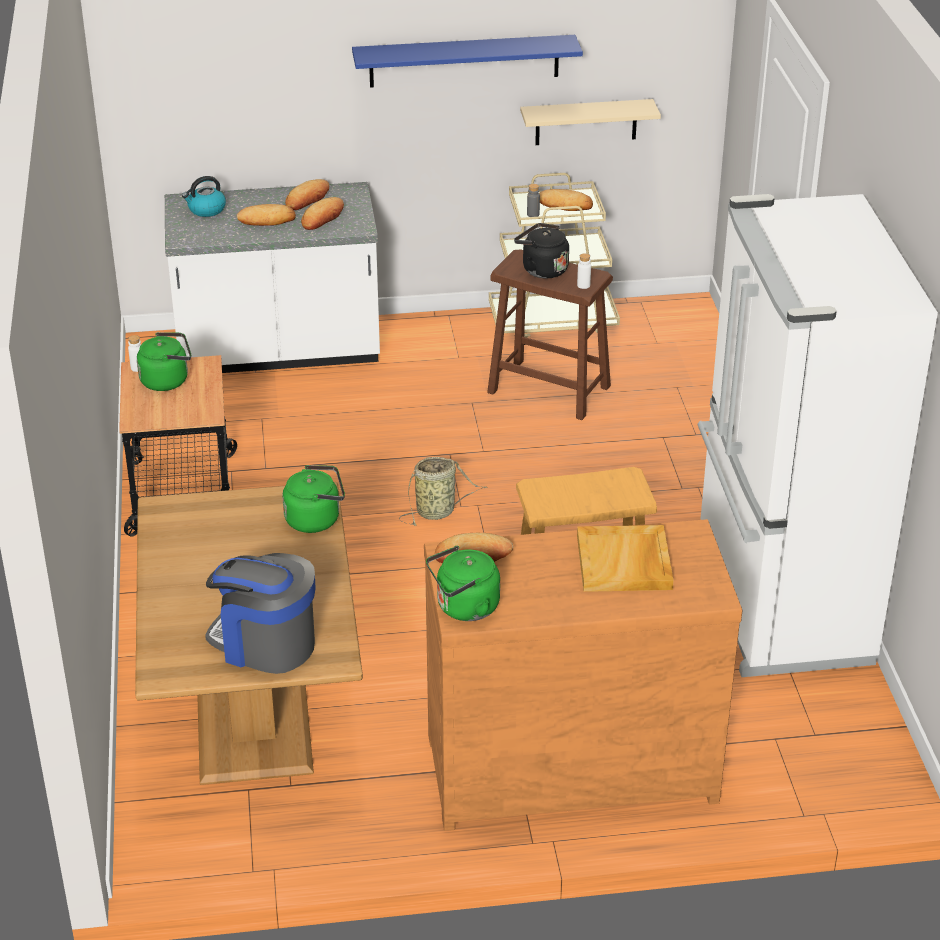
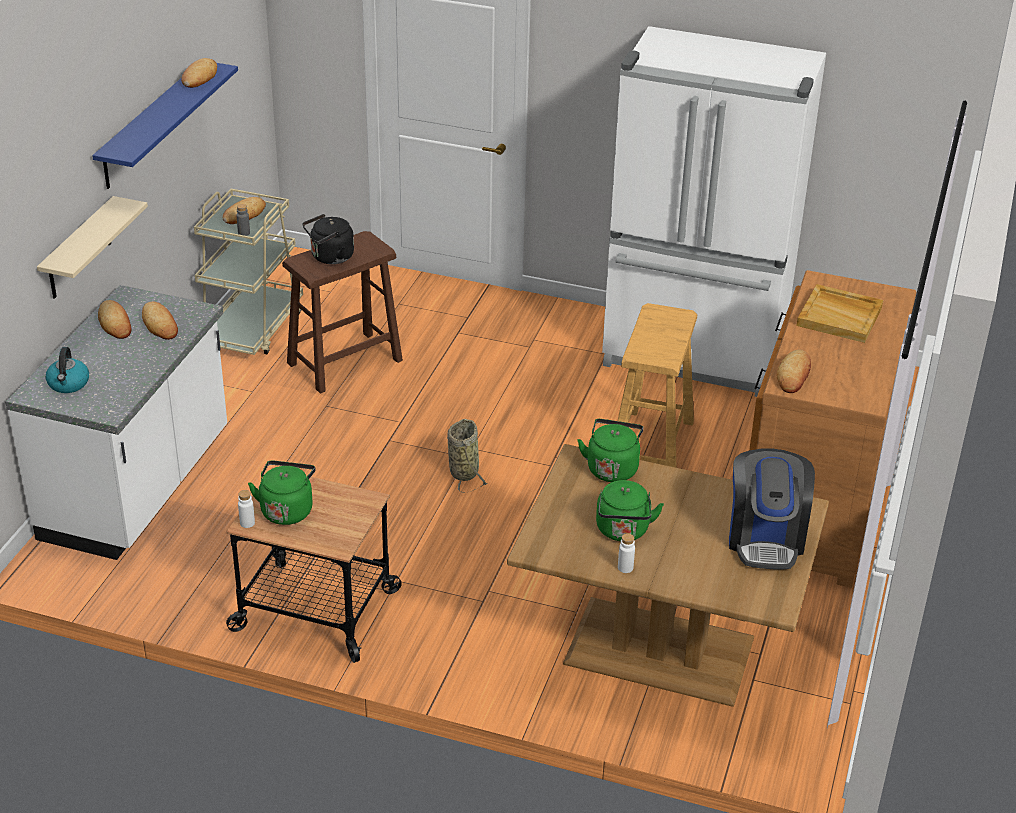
camera: 65 degrees left, 0 degrees up
(265, 643) = (765, 538): coffee machine -> coffee machine turned 45 degrees counterclockwise
(267, 219) = (128, 355): bread -> bread (199, 77)
(464, 608) = (858, 397): green kettle -> green kettle (623, 531)
(583, 285) = (374, 247): white bottle -> white bottle (625, 568)
(586, 122) = (215, 138): beige shelf -> beige shelf (79, 250)

